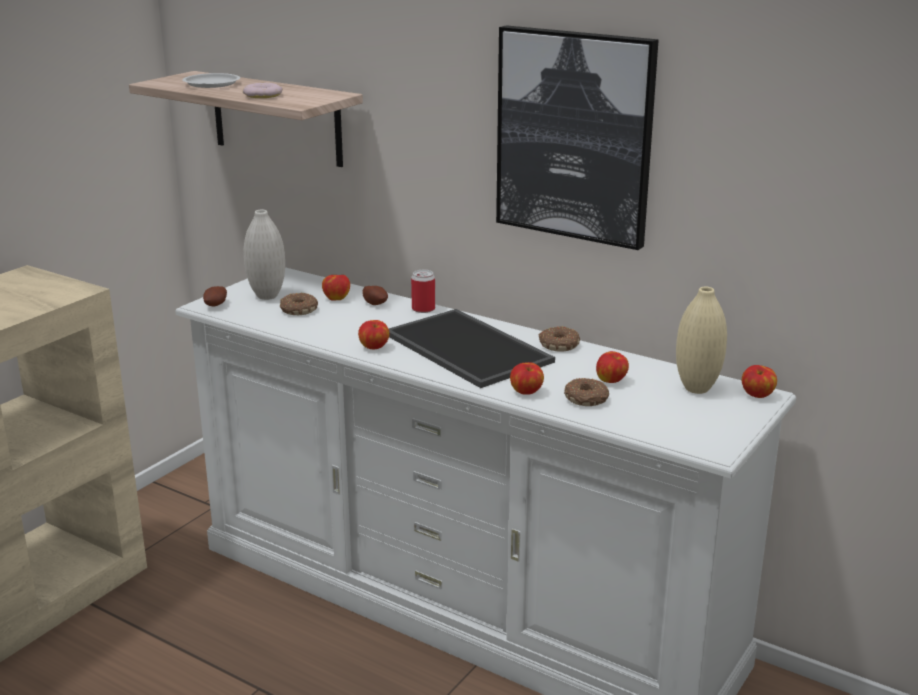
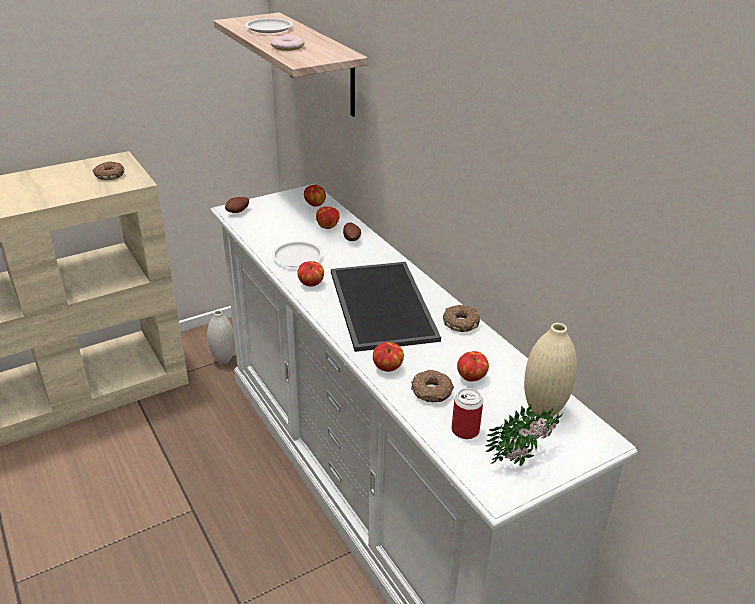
camera: 25 degrees right, 10 degrees up
(267, 296) = (280, 212): white vase -> white vase (223, 360)
(298, 310) = (289, 231): donut -> donut (109, 175)
(333, 329) = (297, 257): none -> white plate
(423, 309) = (383, 254): can -> can (465, 430)
(575, 135) = (500, 137): picture -> none
(714, 423) = (524, 459): none -> potted plant
(757, 396) = (595, 439): apple -> apple (315, 205)

